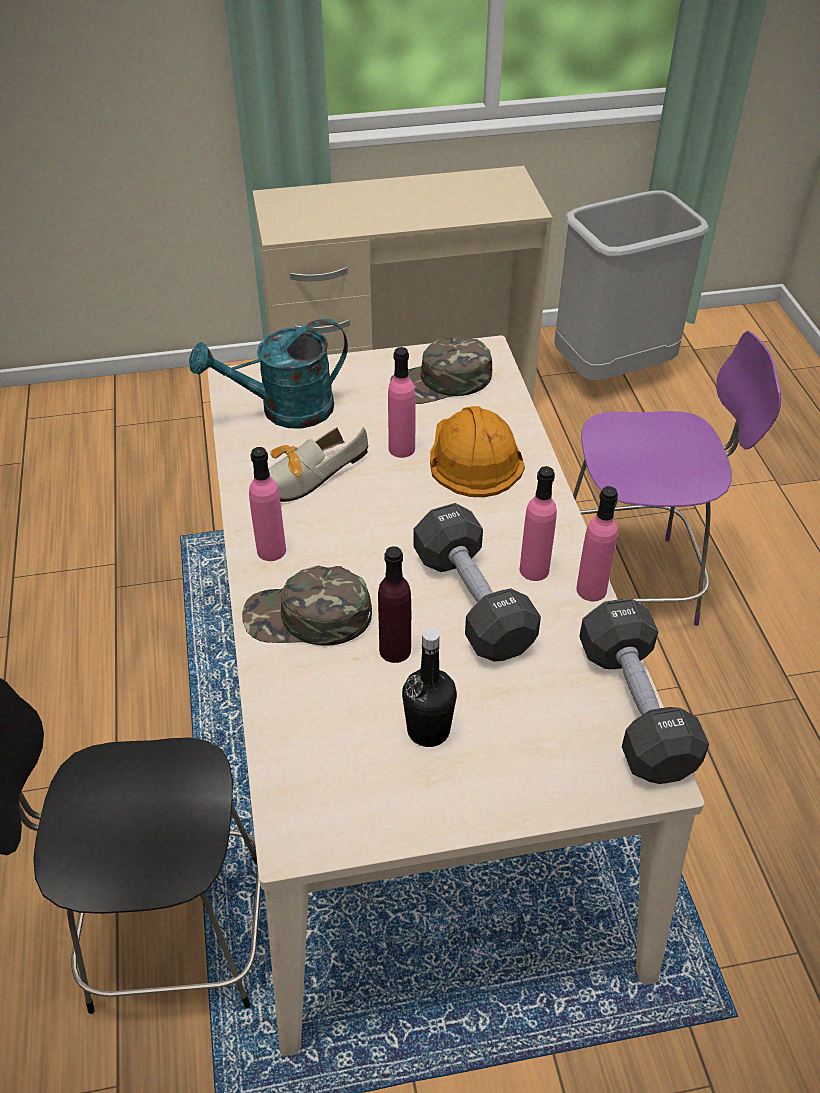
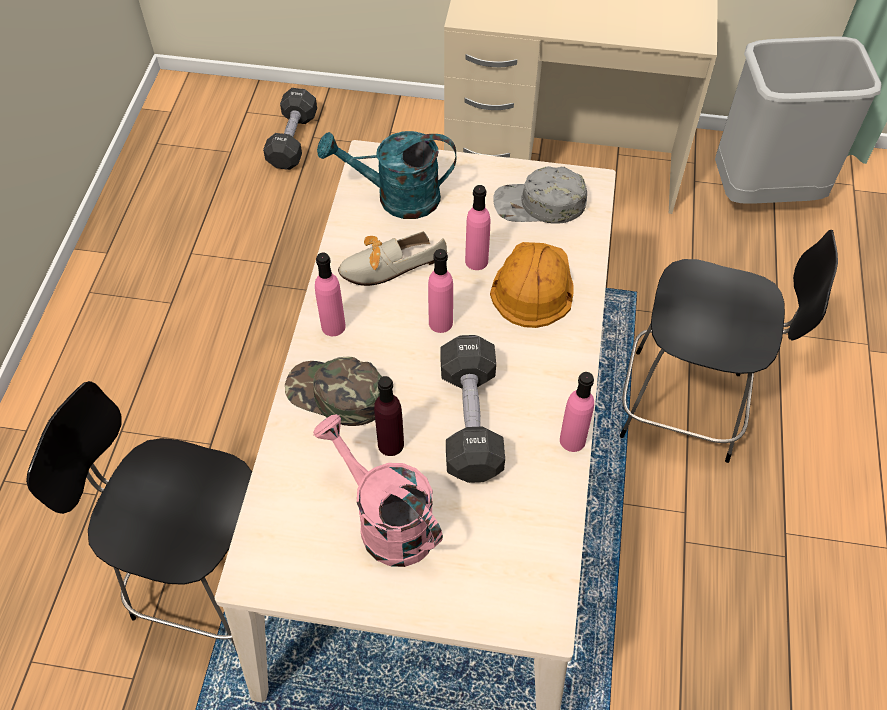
camera: 20 degrees right, 10 degrees up
(428, 730) = (386, 521): black bottle -> pink watering can
(442, 382) = (539, 204): green cap -> grey cap
(534, 569) = (534, 407): pink bottle -> pink bottle (440, 322)
(631, 584) = (686, 406): purple chair -> black chair
(635, 708) = (556, 557): black dumbbell -> black dumbbell (293, 140)

